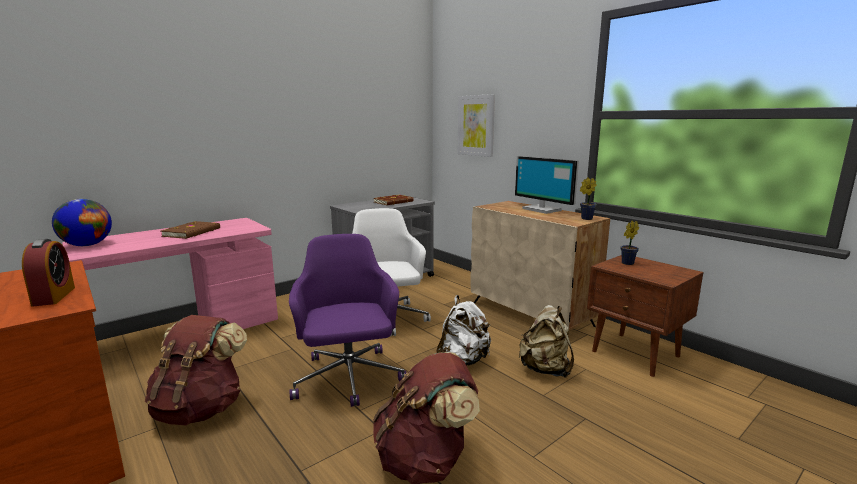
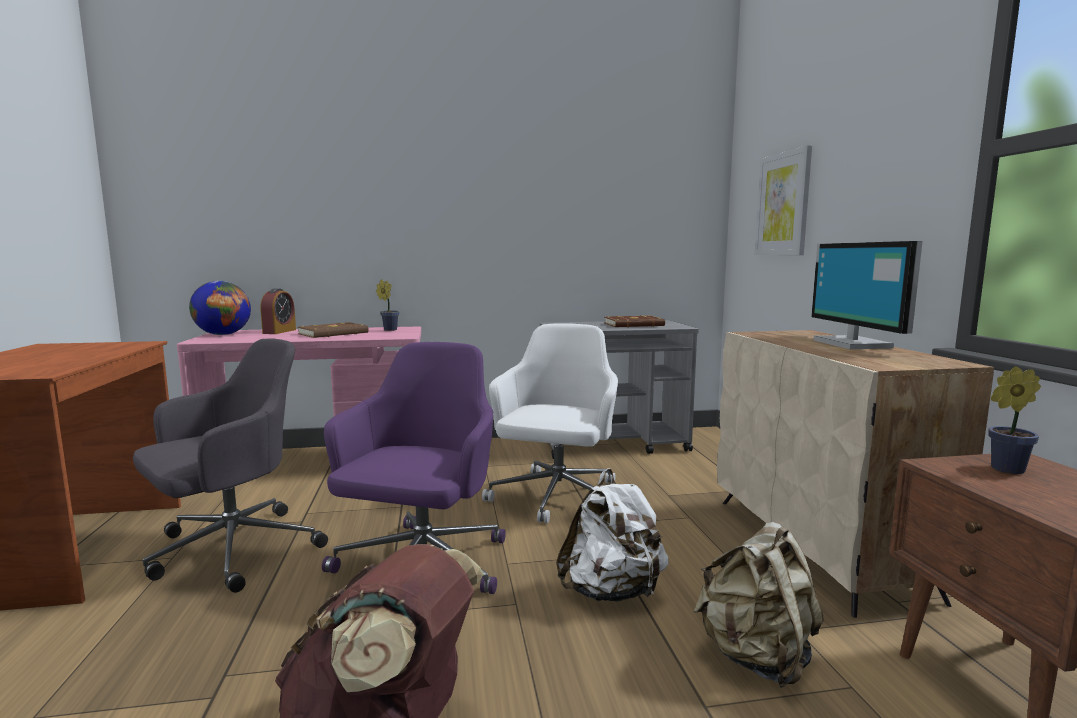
camera: 30 degrees right, 5 degrees down
(54, 296) = (58, 364): alarm clock -> alarm clock (279, 331)
(201, 409) = (231, 550): brown backpack -> grey office chair
(585, 219) = (924, 362): potted plant -> potted plant (389, 330)

